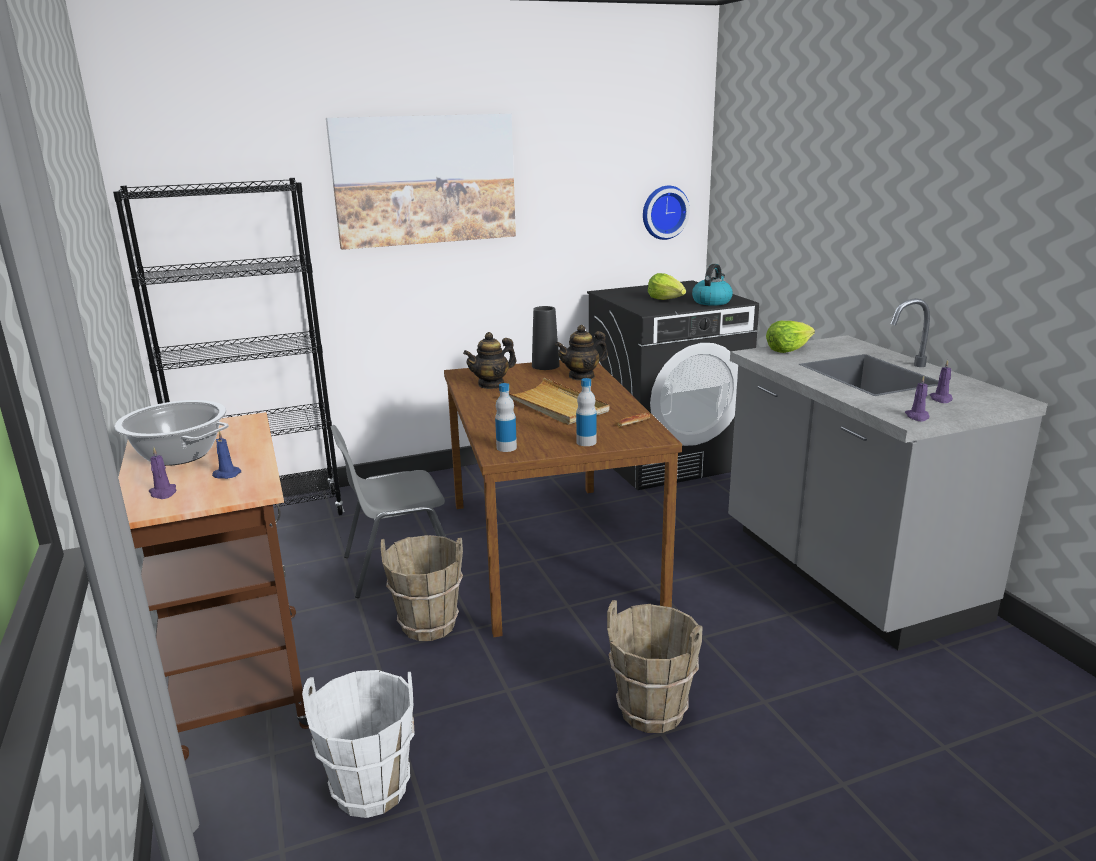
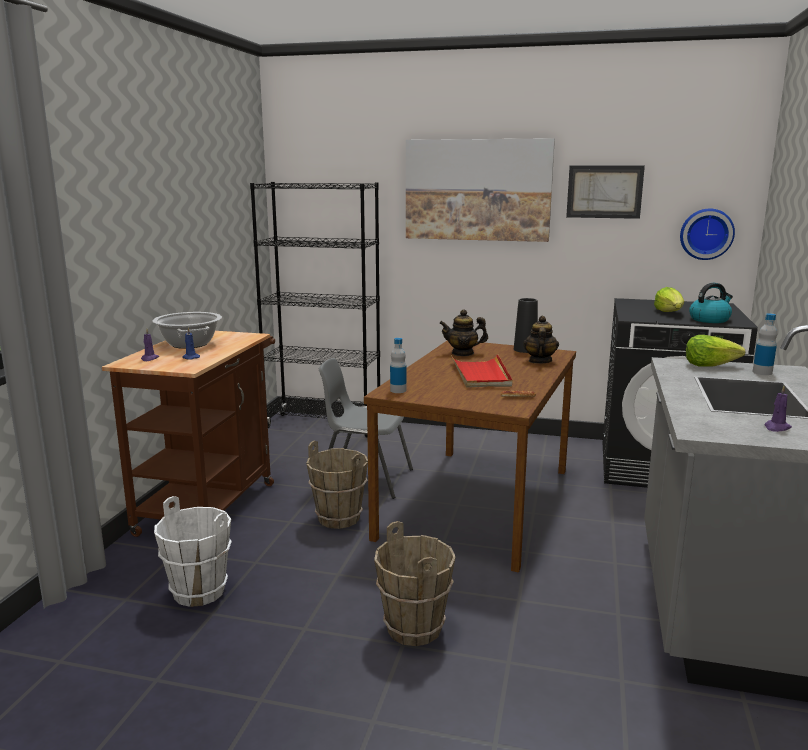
camera: 35 degrees right, 5 degrees down
(554, 405) = (481, 374): beige tray -> red tray
(566, 173) = (604, 191): none -> picture
(582, 376) = (539, 361): teapot -> teapot turned 90 degrees clockwise
(586, 442) = (457, 400): bottle -> bottle (762, 372)
(917, 417) = (713, 433): purple candle -> none

